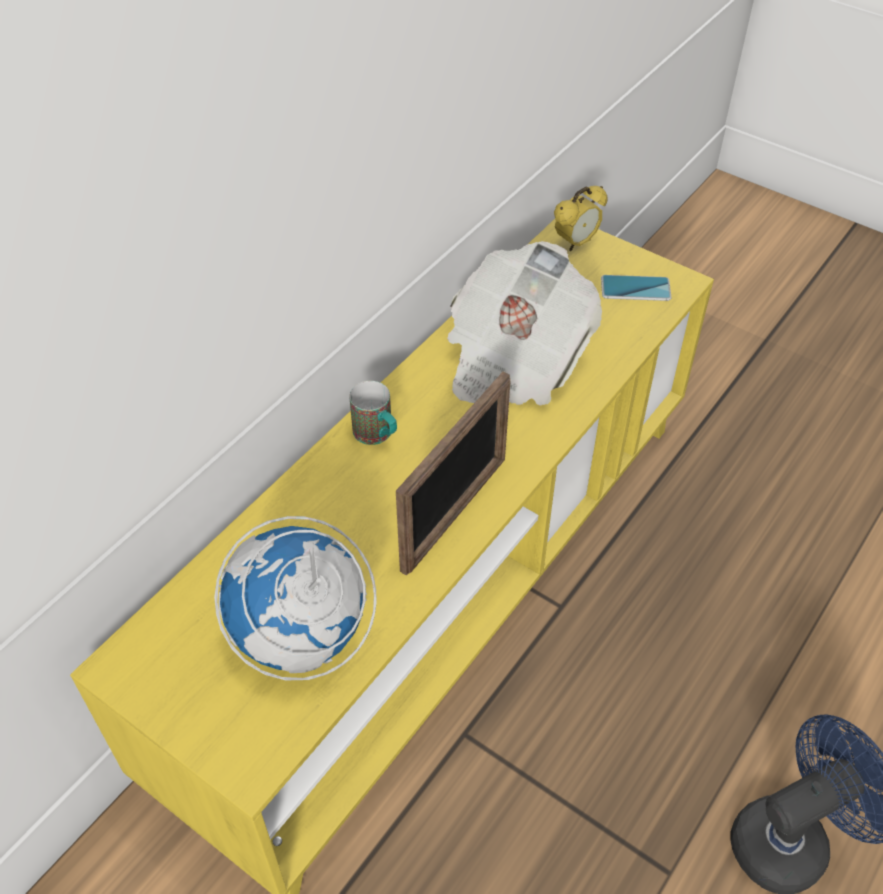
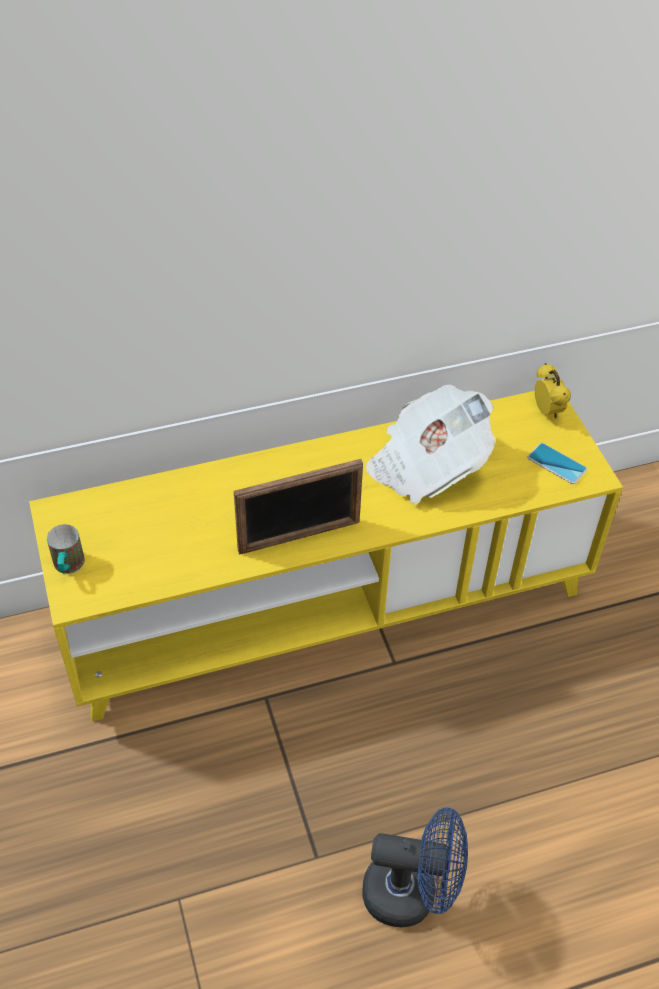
camera: 35 degrees right, 0 degrees up
(301, 637) = (154, 552): globe -> none
(378, 436) = (297, 466): mug -> mug (68, 567)
(576, 243) = (547, 411): alarm clock -> alarm clock turned 105 degrees counterclockwise

